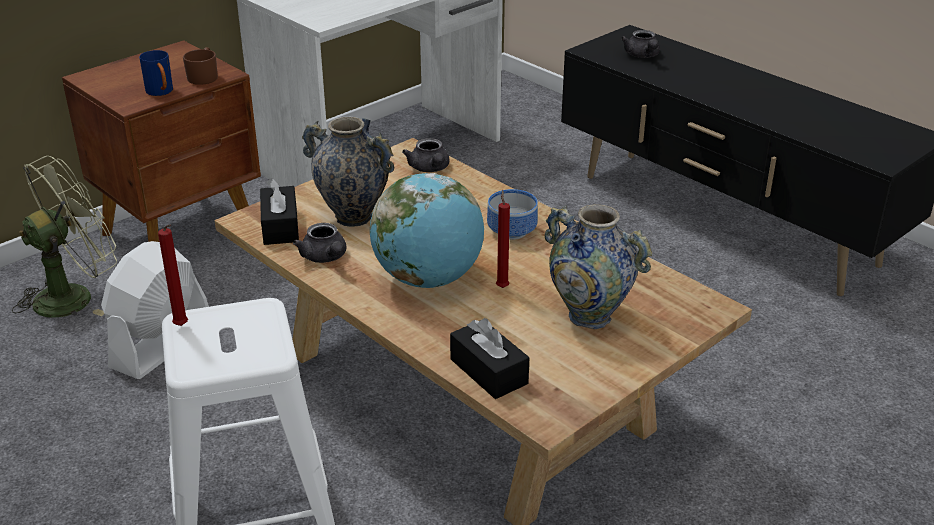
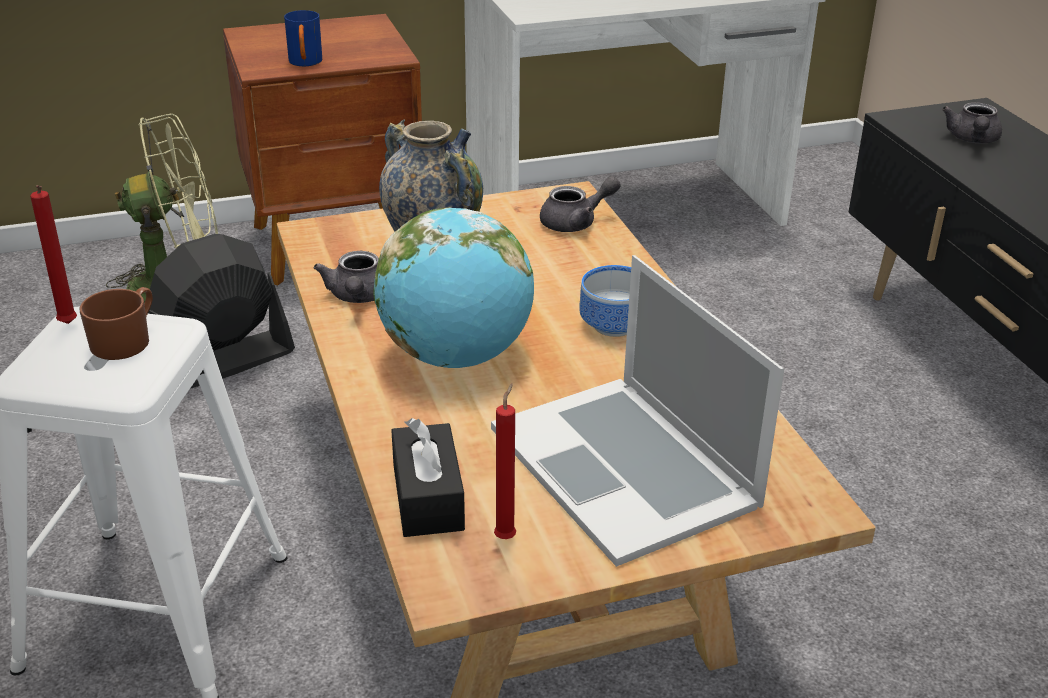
camera: 25 degrees right, 0 degrees up
(161, 344) = (222, 362): white fan -> black fan
(204, 76) = (367, 55): brown mug -> brown mug (126, 340)
(280, 226) = (340, 248): black tissue box -> none
(430, 169) = (576, 223): grey teapot -> grey teapot turned 120 degrees counterclockwise
(502, 286) = (541, 392): red candle -> red candle (506, 536)
(590, 316) = (625, 466): vase -> laptop

